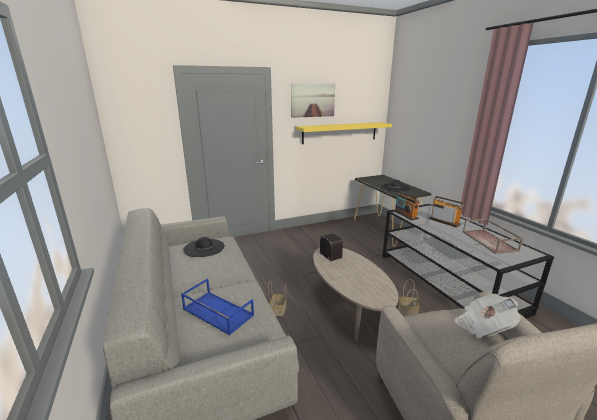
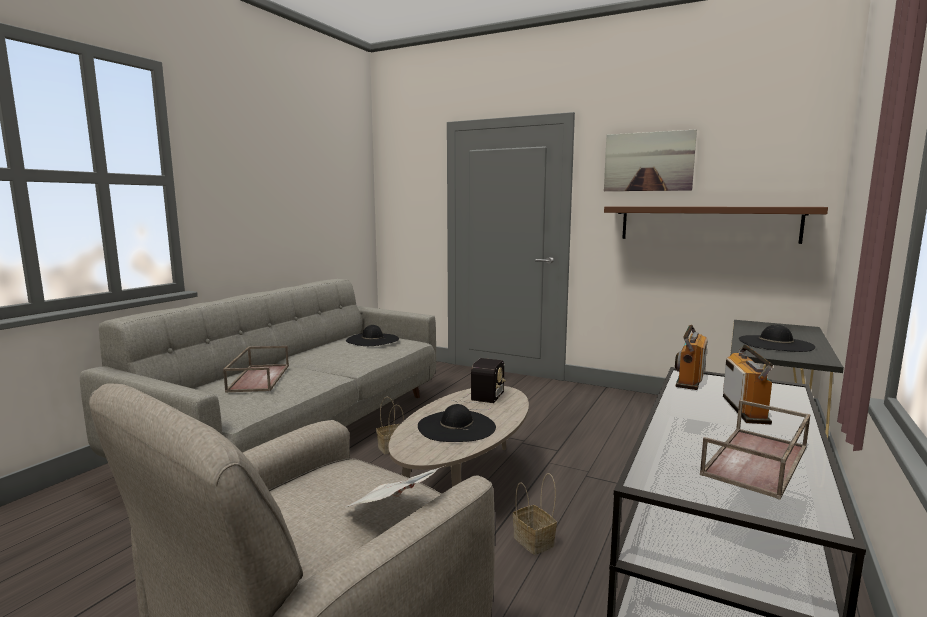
camera: 50 degrees right, 10 degrees down
(217, 312) = (258, 378): blue tray -> brown tray
(340, 132) = (707, 223): yellow shelf -> brown shelf
(359, 278) = (456, 426): none -> black hat

